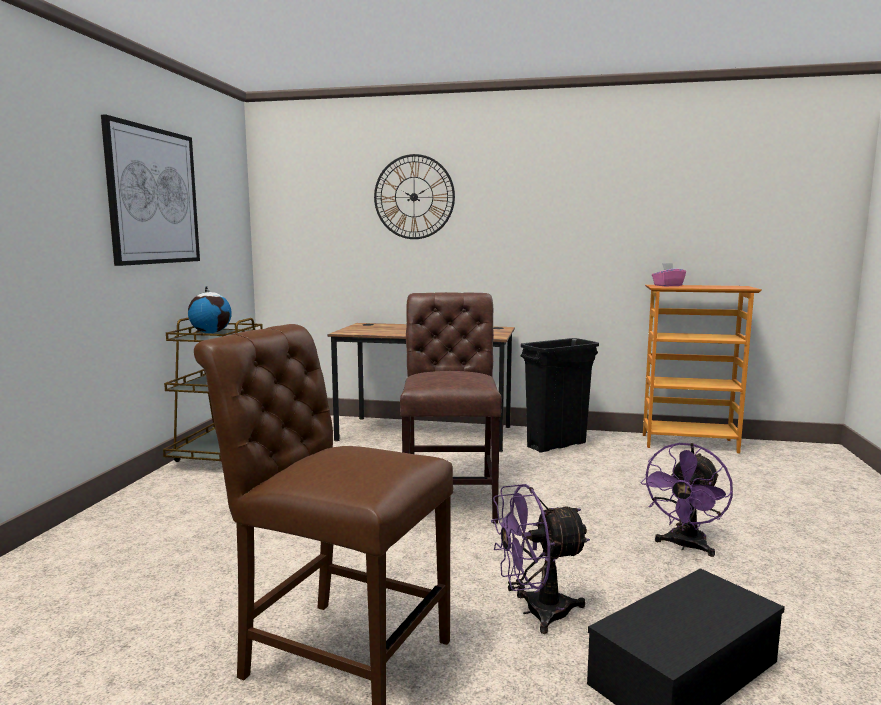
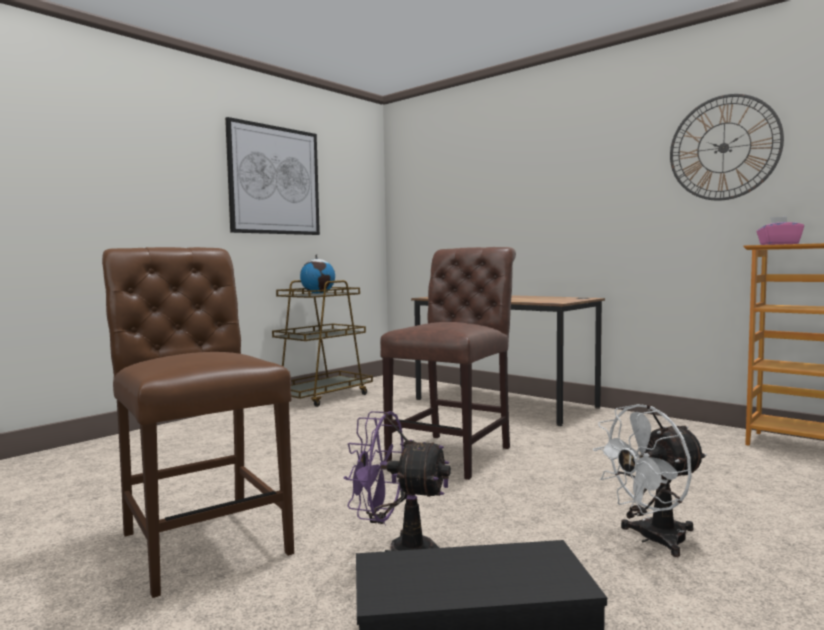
camera: 30 degrees right, 5 degrees down
(414, 197) = (510, 170): wall clock -> wall clock (723, 148)
(556, 445) = (630, 428): black trash can -> none
(685, 546) = (652, 539): purple fan -> white fan

